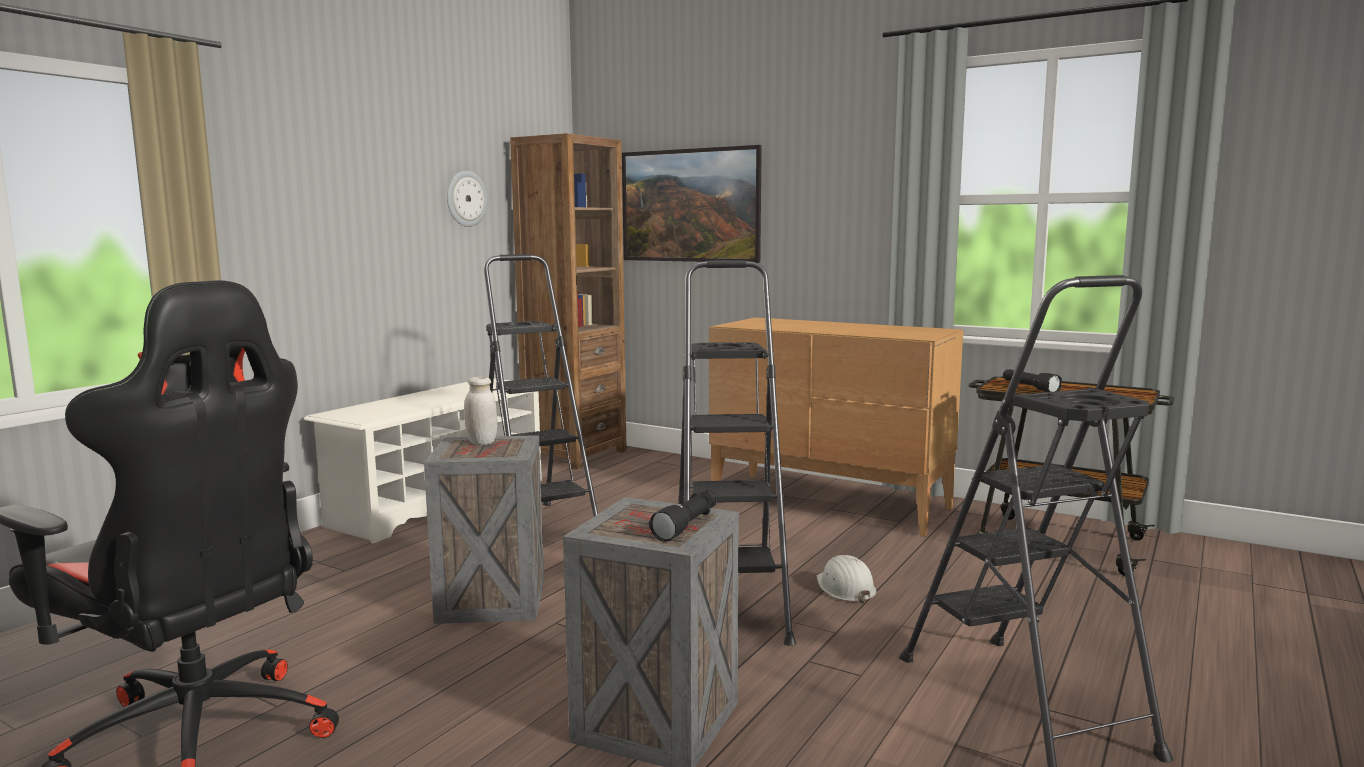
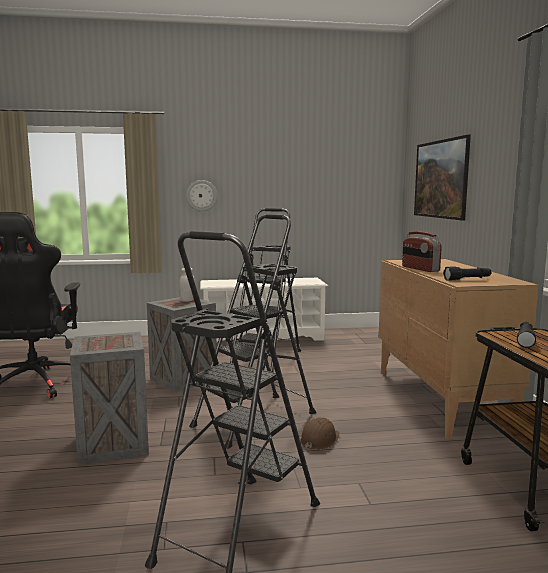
camera: 50 degrees right, 0 degrees up
(466, 199) = (311, 177): wall clock -> wall clock (201, 195)
(575, 455) = (370, 333): brown bookcase -> none
(688, 525) = (110, 346): black flashlight -> black flashlight (467, 279)
(805, 330) = (420, 269): none -> radio
(845, 588) = (319, 440): white hard hat -> brown hard hat

